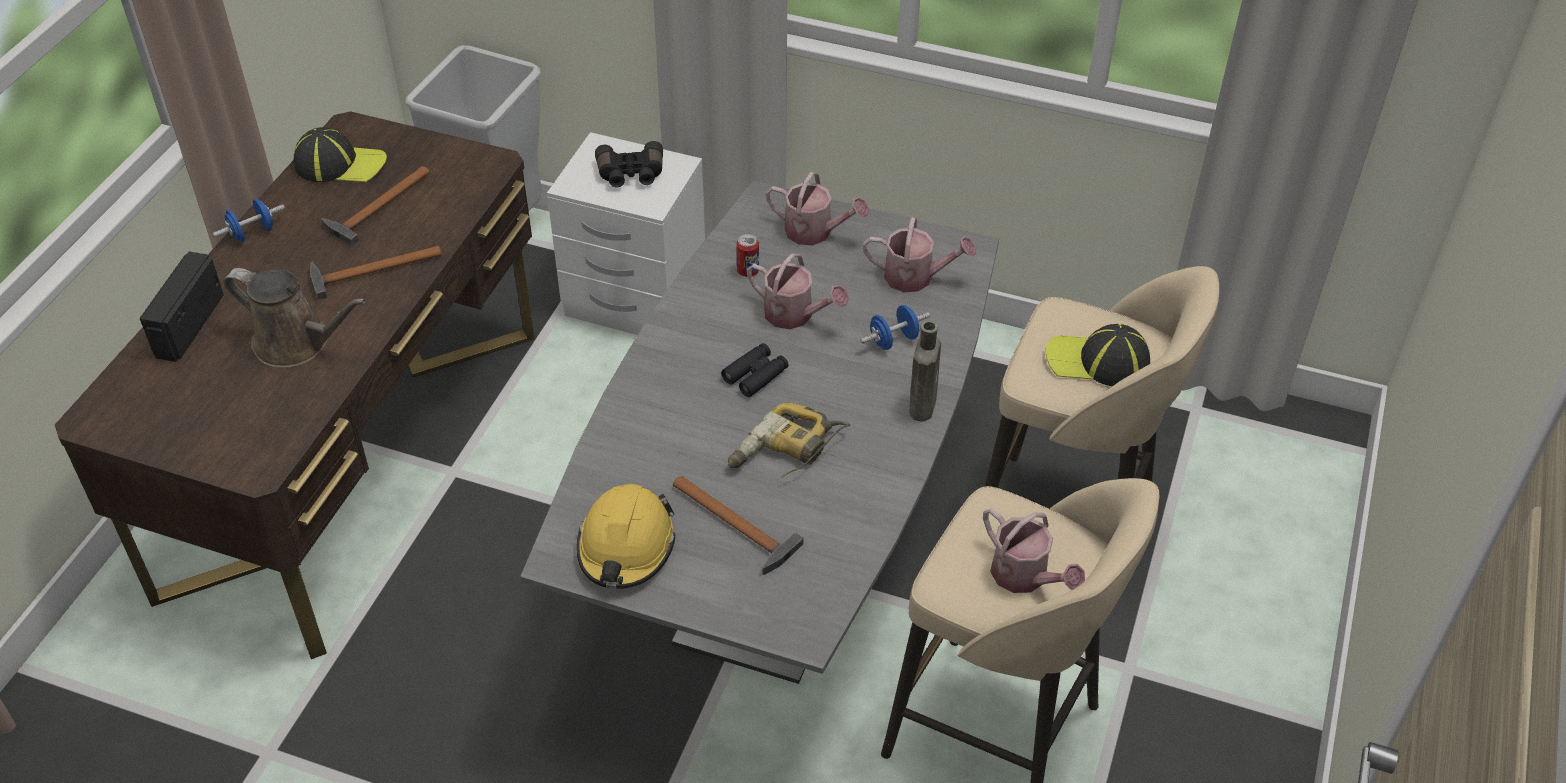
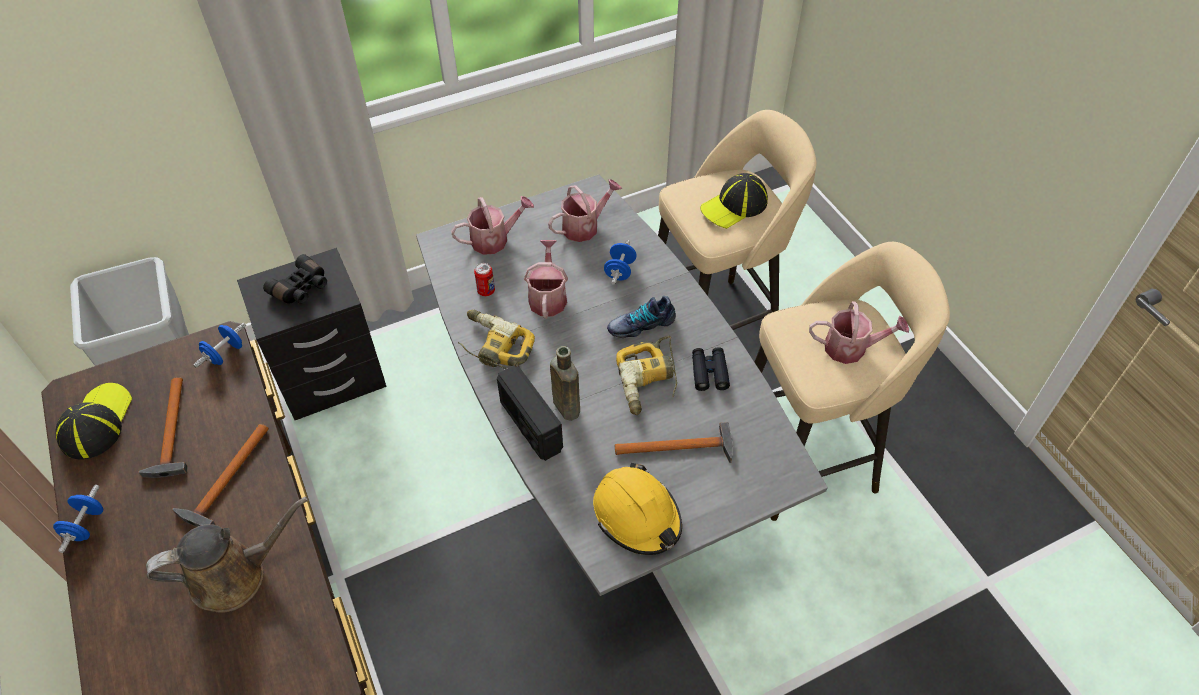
camera: 45 degrees left, 5 degrees up
(188, 325) = (122, 636): radio -> radio (530, 426)
(340, 164) = (96, 423): cap -> cap turned 45 degrees counterclockwise
(482, 175) = (225, 354): none -> blue dumbbell
(635, 301) = (331, 377): white nightstand -> black nightstand
(691, 323) = (494, 348): none -> power drill
(755, 375) = (572, 349): black binoculars -> black binoculars (709, 372)
(795, 315) = (548, 297): watering can -> watering can turned 75 degrees counterclockwise
(847, 400) = (640, 324): none -> shoe
(922, 404) = (682, 295): brown bottle -> brown bottle (565, 406)

